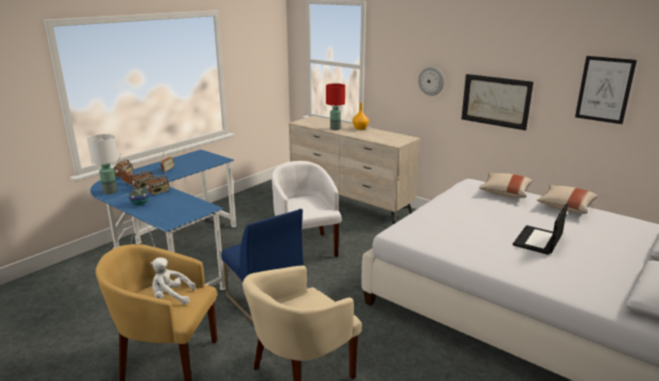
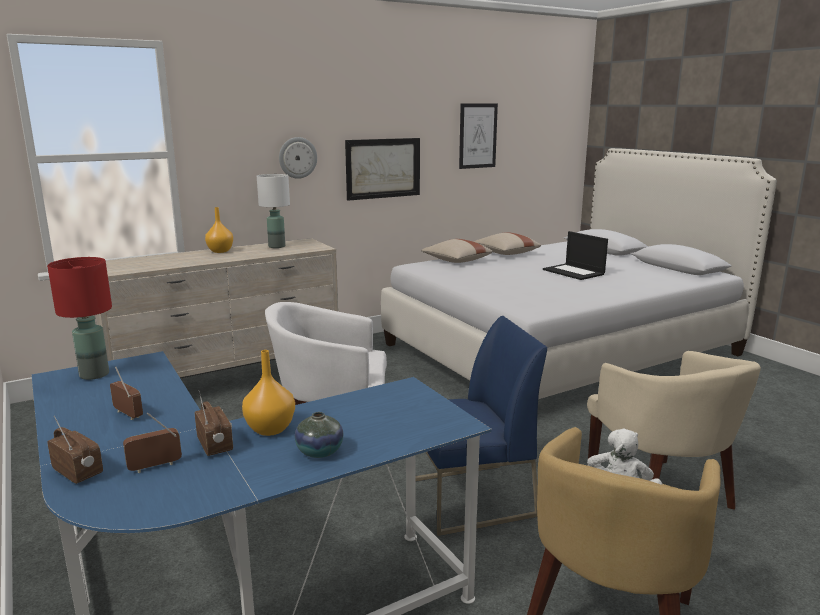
camera: 70 degrees left, 5 degrees down
(110, 191) = (189, 493): white table lamp -> white table lamp (276, 246)
(159, 192) = (269, 429): radio -> orange vase
(335, 129) = (194, 260): red table lamp -> red table lamp (94, 375)

